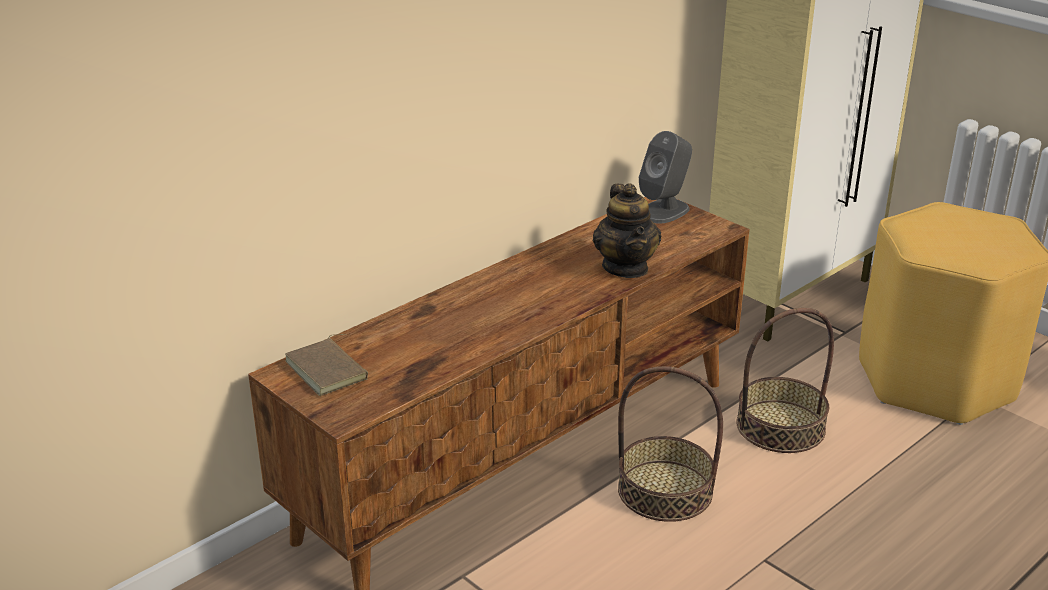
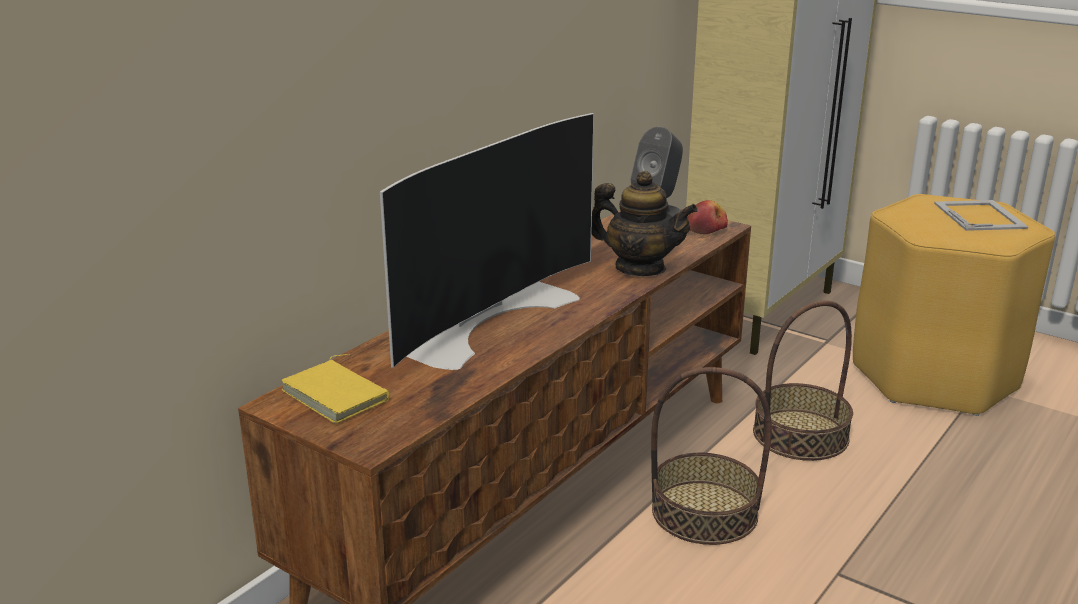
camera: 10 degrees left, 5 degrees down
(329, 370) = (338, 395): brown book -> yellow book
(472, 308) = (486, 318): none -> television
(626, 267) = (640, 268): teapot -> teapot turned 45 degrees counterclockwise
(705, 229) = (706, 229): none -> apple
(984, 232) = (979, 215): none -> picture frame

